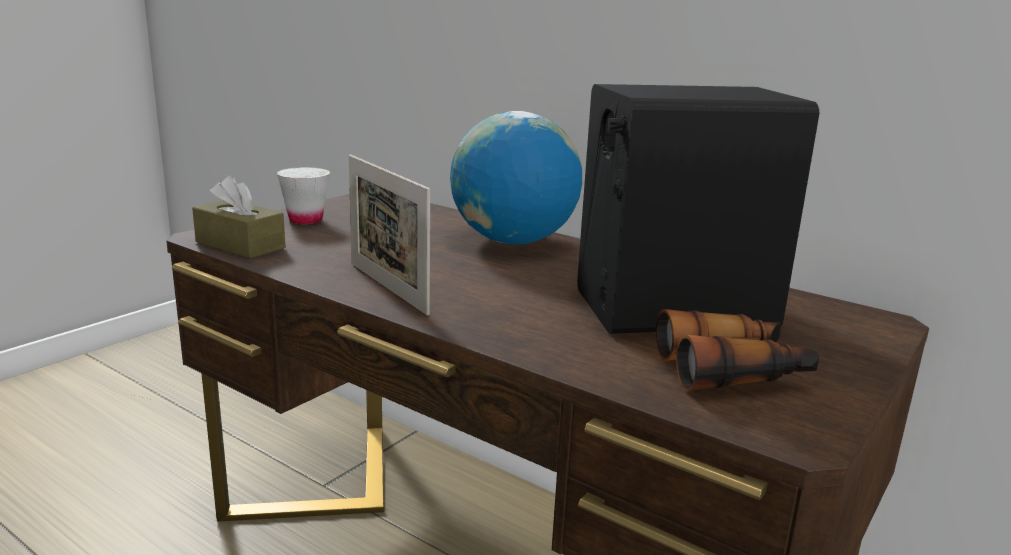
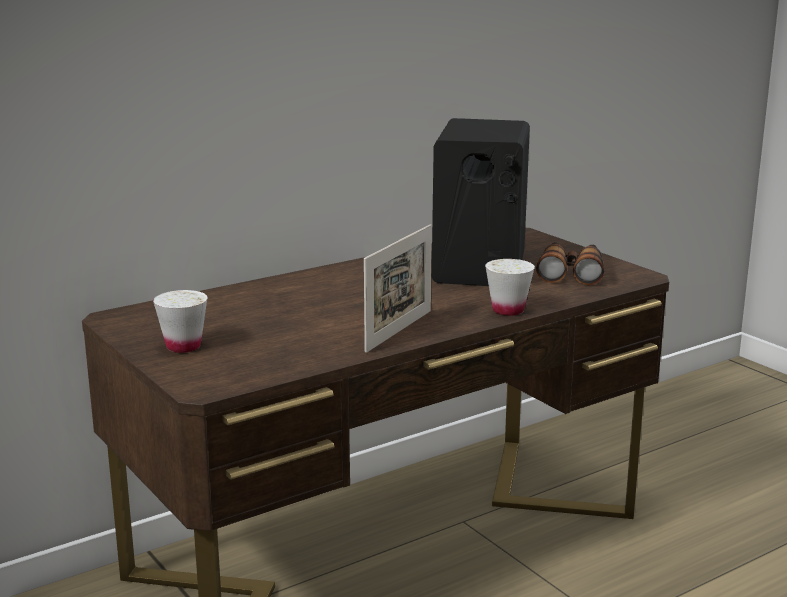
camera: 70 degrees left, 0 degrees up
(240, 245) = (248, 373): brown tissue box -> none
(387, 287) = (399, 331): picture frame -> picture frame turned 45 degrees counterclockwise
(504, 338) = (508, 310): none -> white cup
(513, 241) = (312, 285): globe -> none

